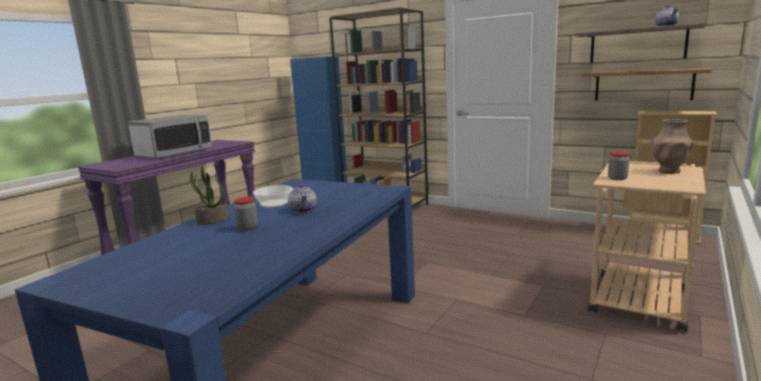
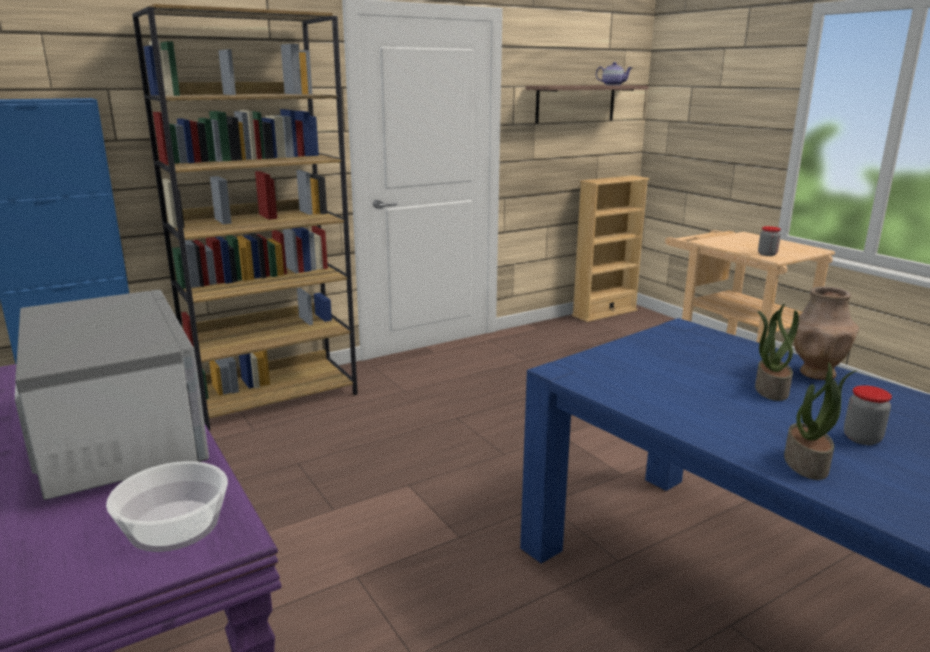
camera: 65 degrees left, 5 degrees up
(274, 203) = (713, 404): bowl -> bowl (175, 525)
(303, 210) = (770, 390): teapot -> potted plant
(643, 85) = (580, 150): shelf -> none
(669, 171) = (752, 239): brown vase -> brown vase (816, 373)

